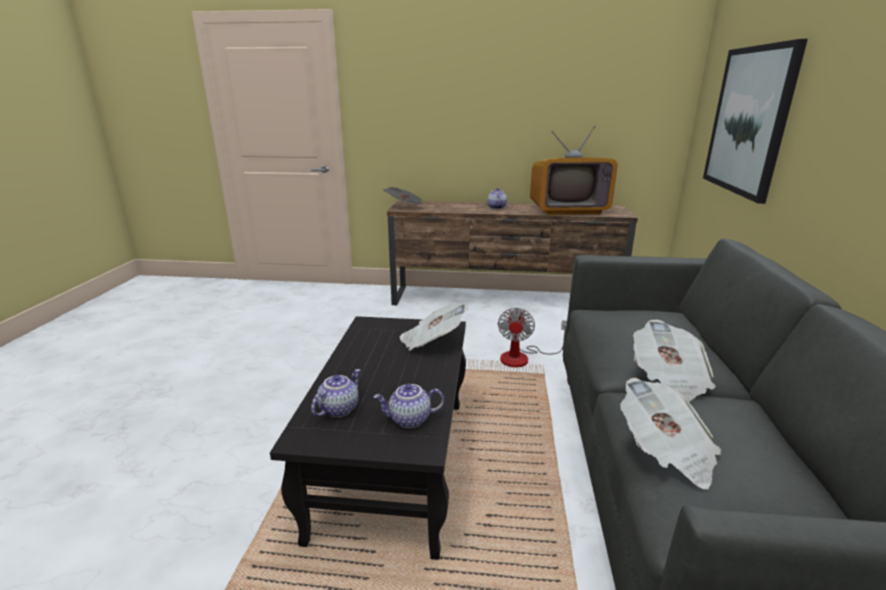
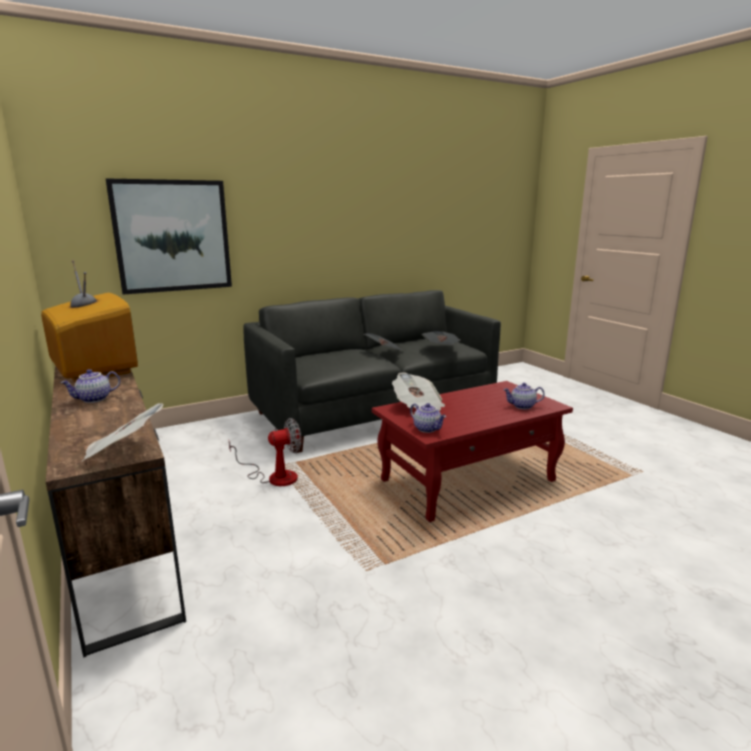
camera: 125 degrees left, 5 degrees down
(393, 465) = (469, 480): black coffee table -> red coffee table
(409, 420) = (496, 392): teapot -> teapot (427, 429)

